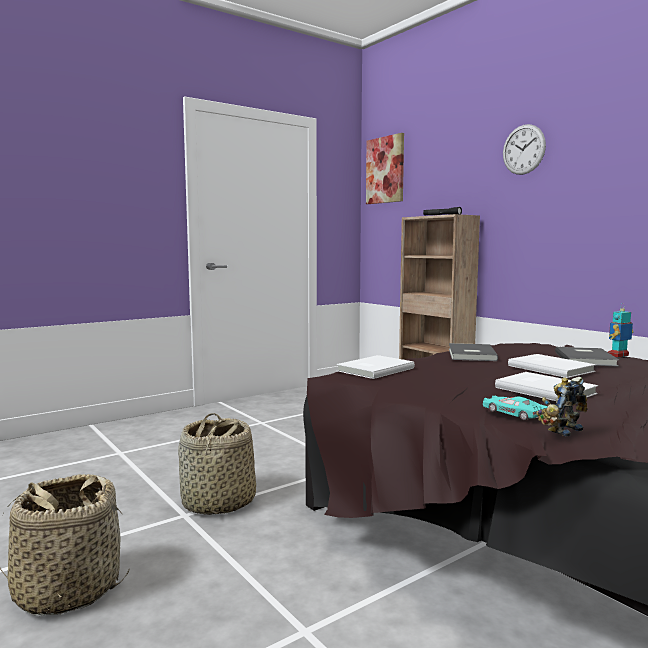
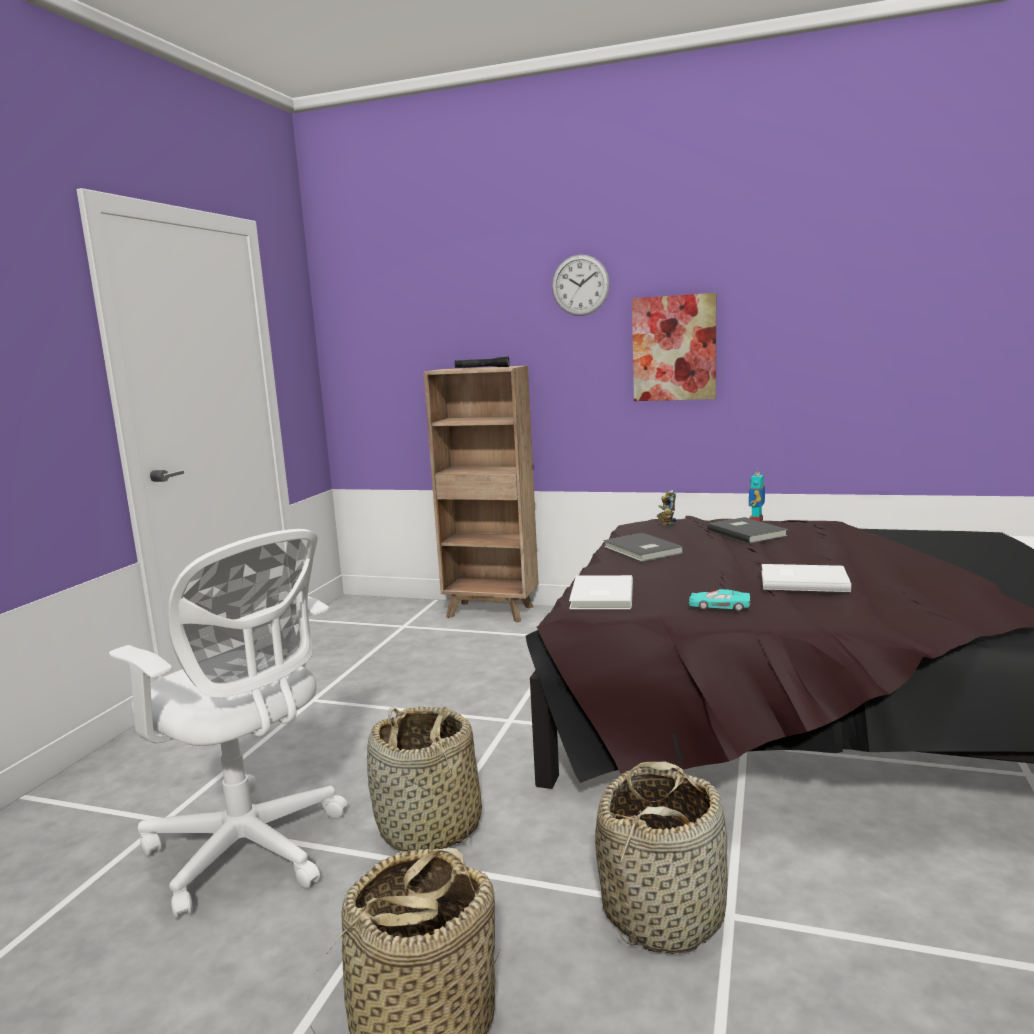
camera: 35 degrees left, 5 degrees up
(129, 479) = (251, 851): none -> white office chair
(268, 606) = (664, 911): none -> basket
(385, 170) = (360, 299): picture -> picture (674, 348)
(513, 413) = (839, 615): turquoise toy car -> turquoise toy car (719, 606)
(550, 368) = (747, 551): white book -> none
(561, 430) = (902, 622): toy robot -> toy robot (667, 523)

